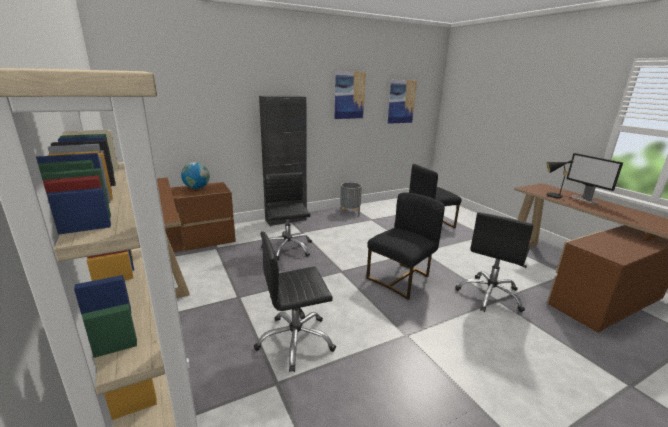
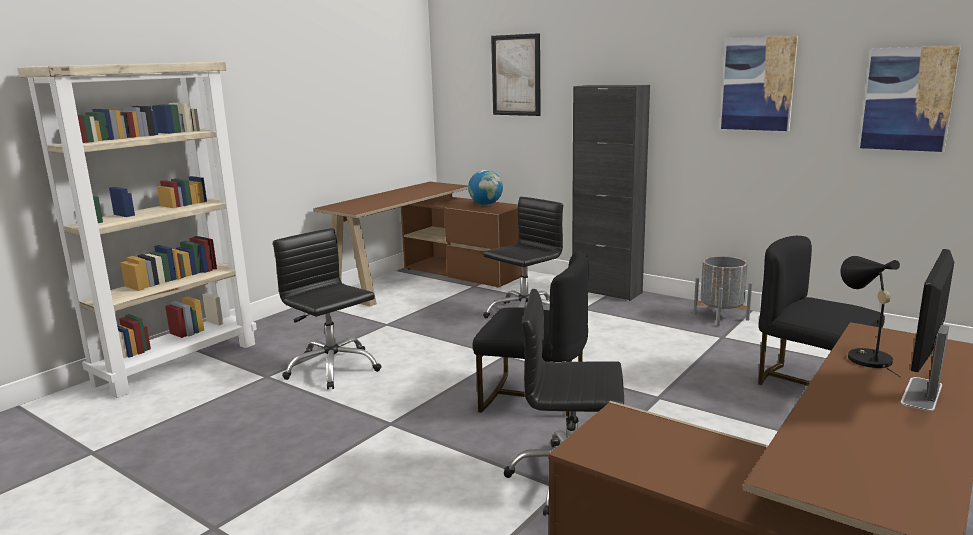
camera: 65 degrees right, 5 degrees down
(195, 88) = (516, 75): none -> picture

